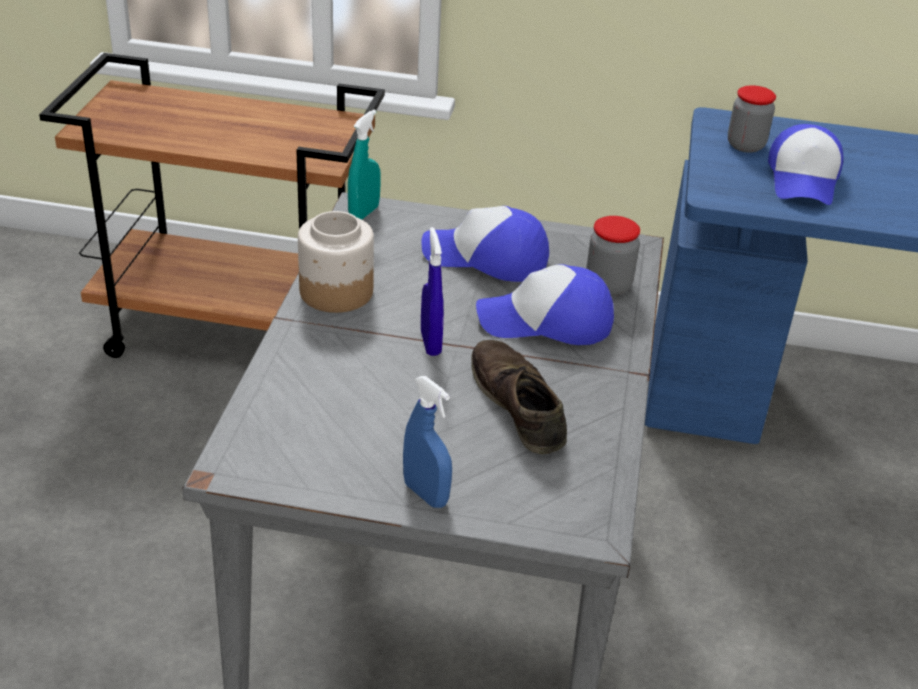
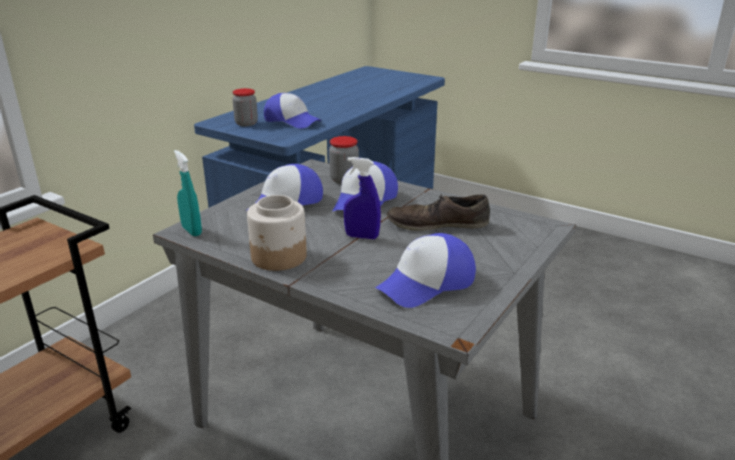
camera: 65 degrees left, 10 degrees down
(332, 425) = (426, 283): none -> cap
(425, 494) = (506, 265): blue spray bottle -> none

